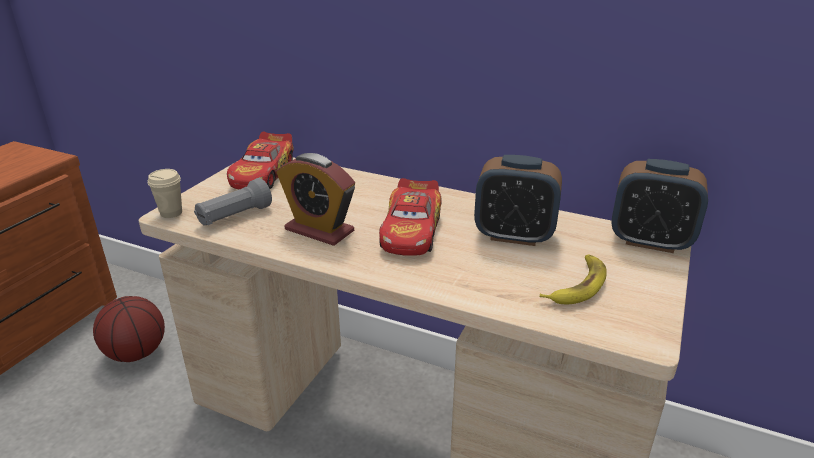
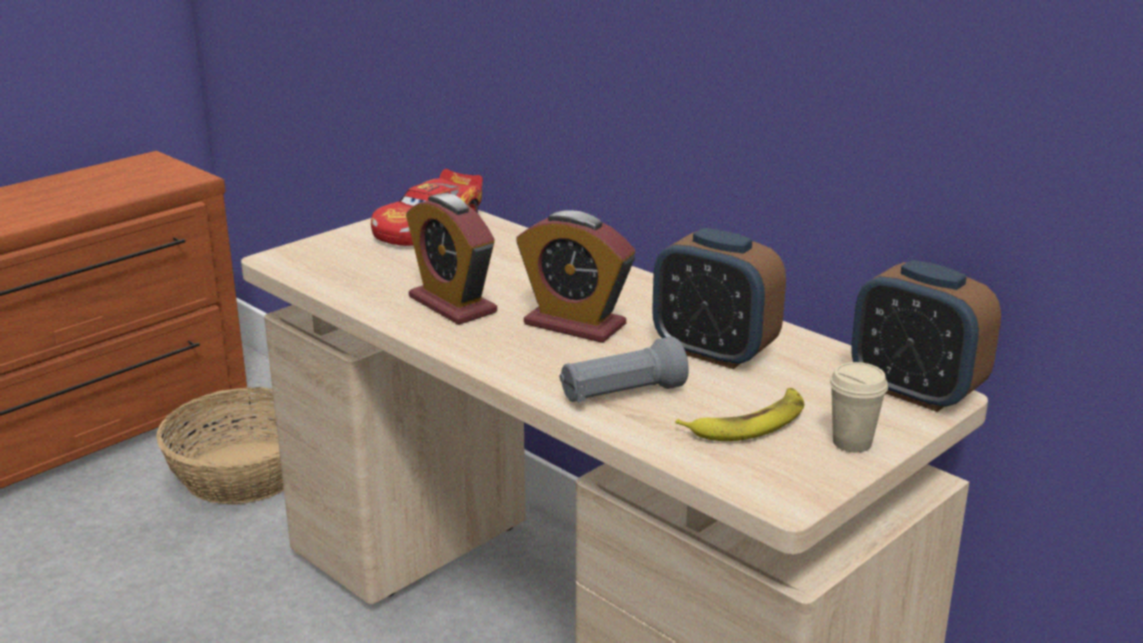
camera: 20 degrees right, 5 degrees down
(137, 352) = (245, 472): basketball -> basket
(171, 213) = (283, 257): beige cup -> beige cup (852, 443)
(234, 216) = (357, 272): grey flashlight -> grey flashlight (622, 394)
(412, 231) = (574, 324): toy car -> alarm clock

